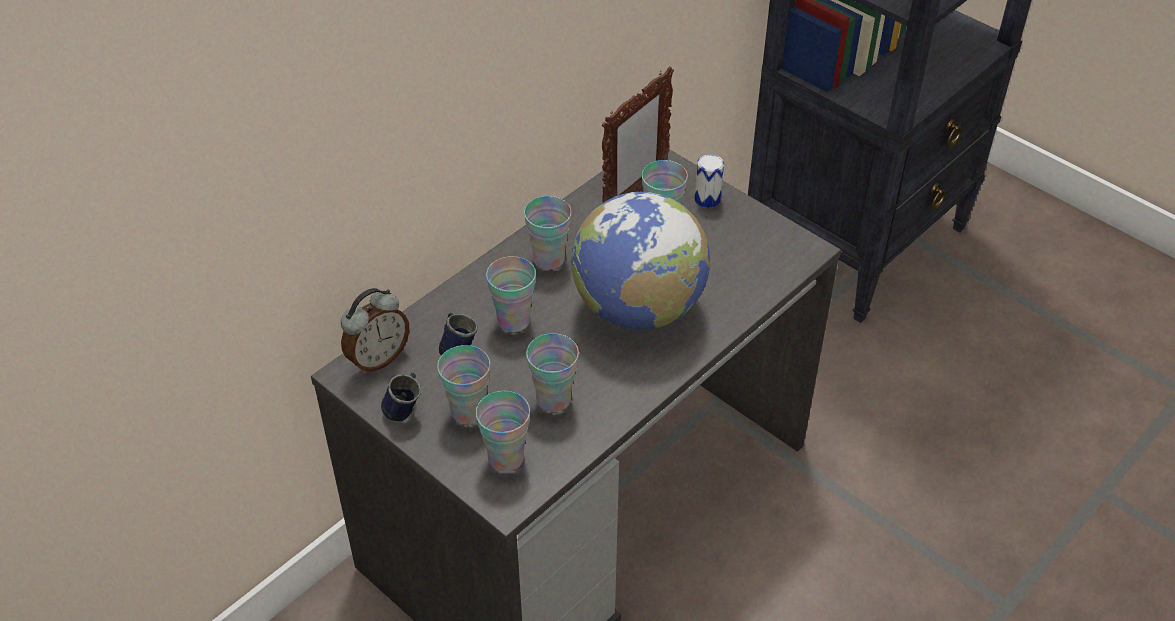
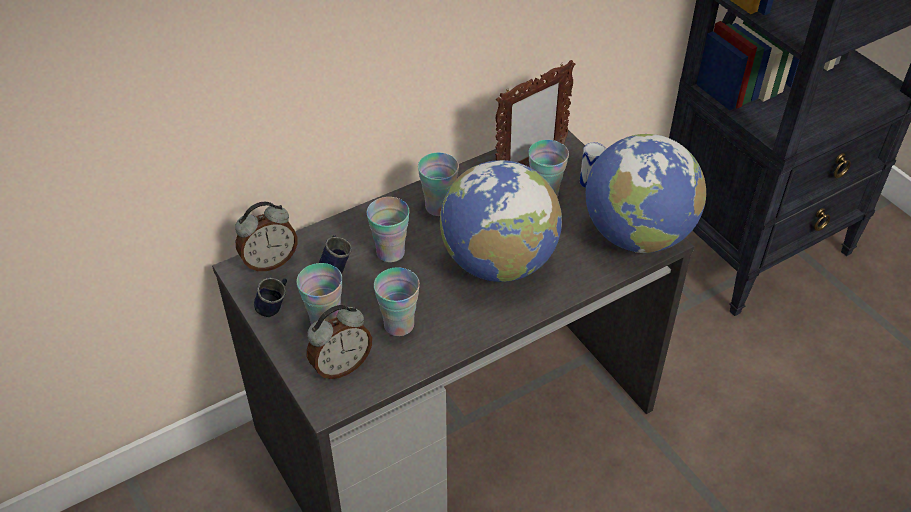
camera: 15 degrees right, 0 degrees up
(506, 457) = (341, 366): cup -> alarm clock
(777, 249) = (637, 235): none -> globe

